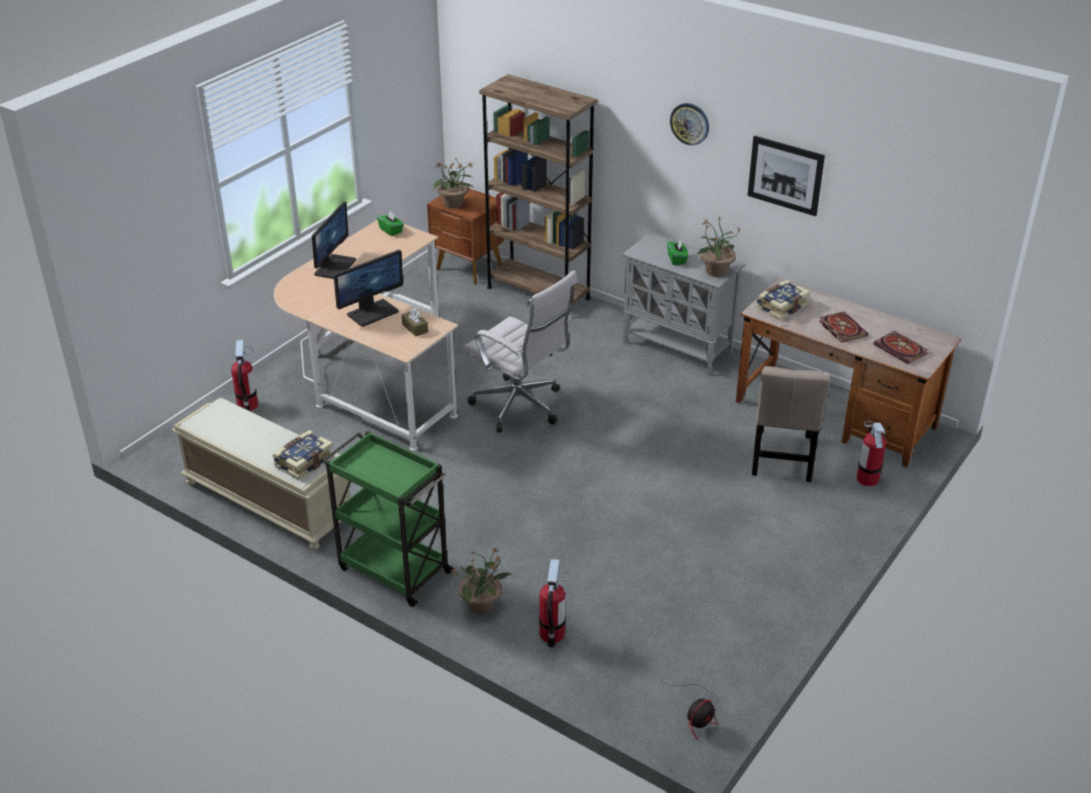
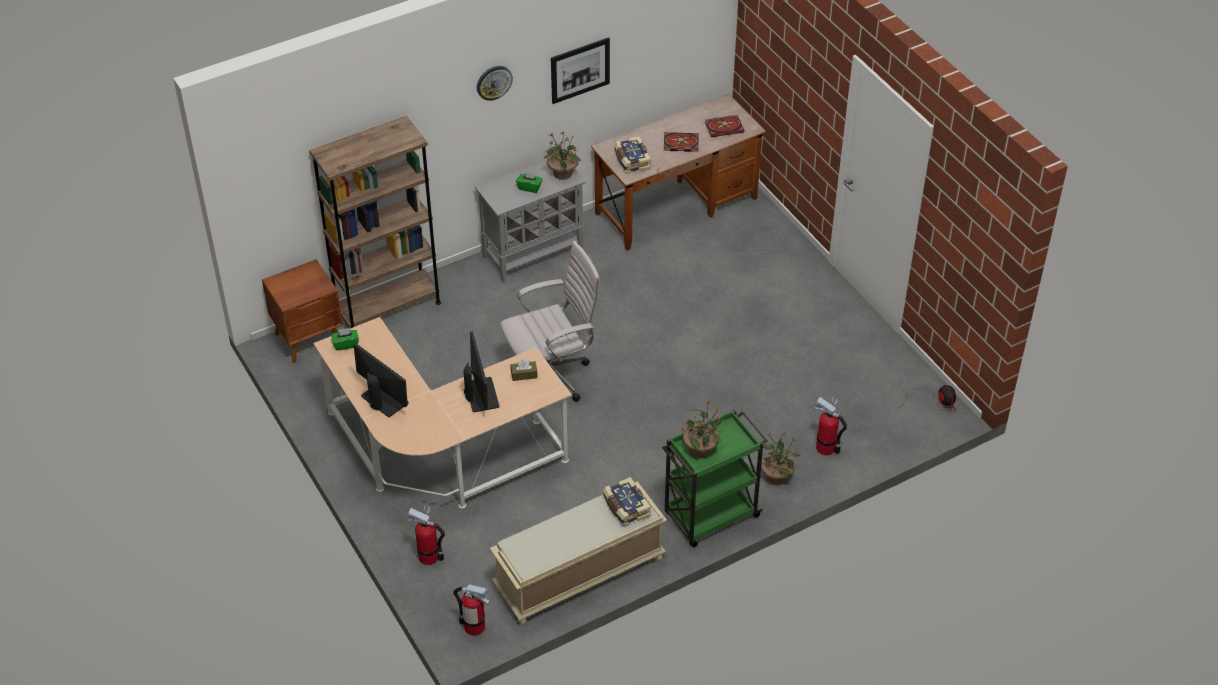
camera: 65 degrees left, 10 degrees up
(454, 204) = (298, 293): potted plant -> potted plant (701, 449)
(782, 458) = (709, 255): beige chair -> none
(867, 479) = (756, 223): fire extinguisher -> fire extinguisher (474, 627)

